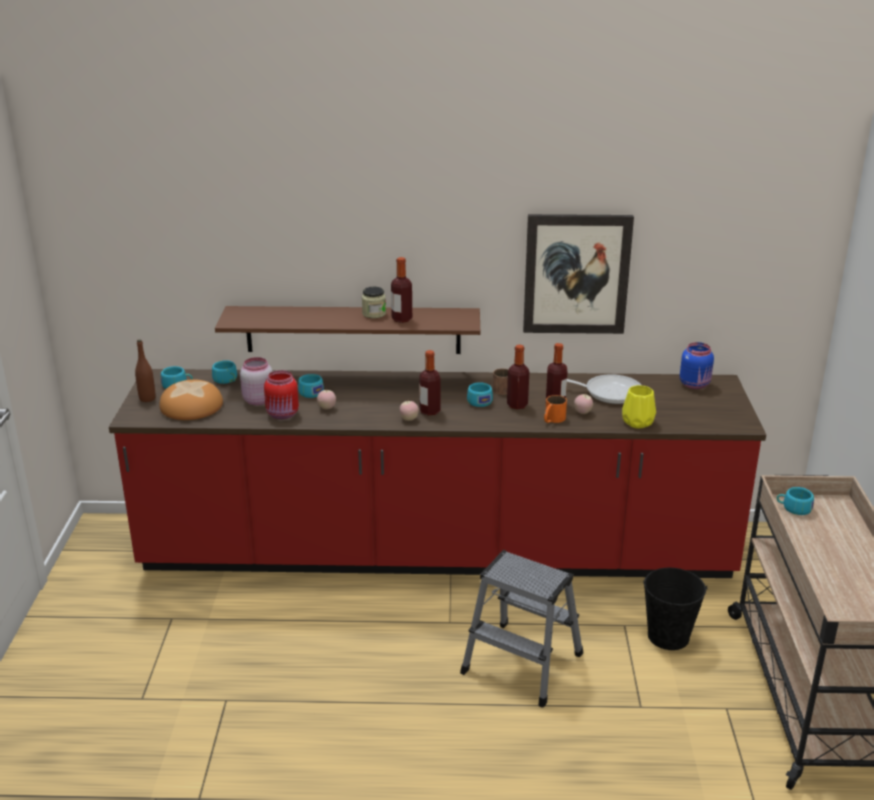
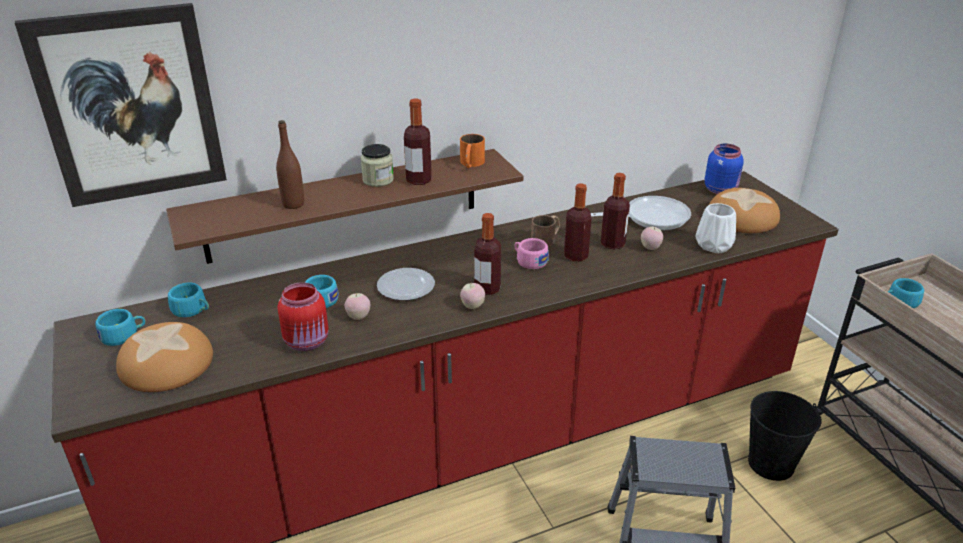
camera: 25 degrees left, 5 degrees up
(147, 398) = (89, 369): brown bottle -> brown bottle (293, 204)
(257, 400) = (257, 329): pink jar -> none
(374, 397) = (405, 287): none -> plate
(478, 400) = (529, 261): turquoise cup -> pink cup
(552, 419) = (629, 265): orange mug -> orange mug (471, 164)
(576, 274) = (598, 88): picture -> picture (130, 106)
(638, 422) = (715, 246): yellow vase -> white vase
(688, 408) = (742, 217): none -> bread

